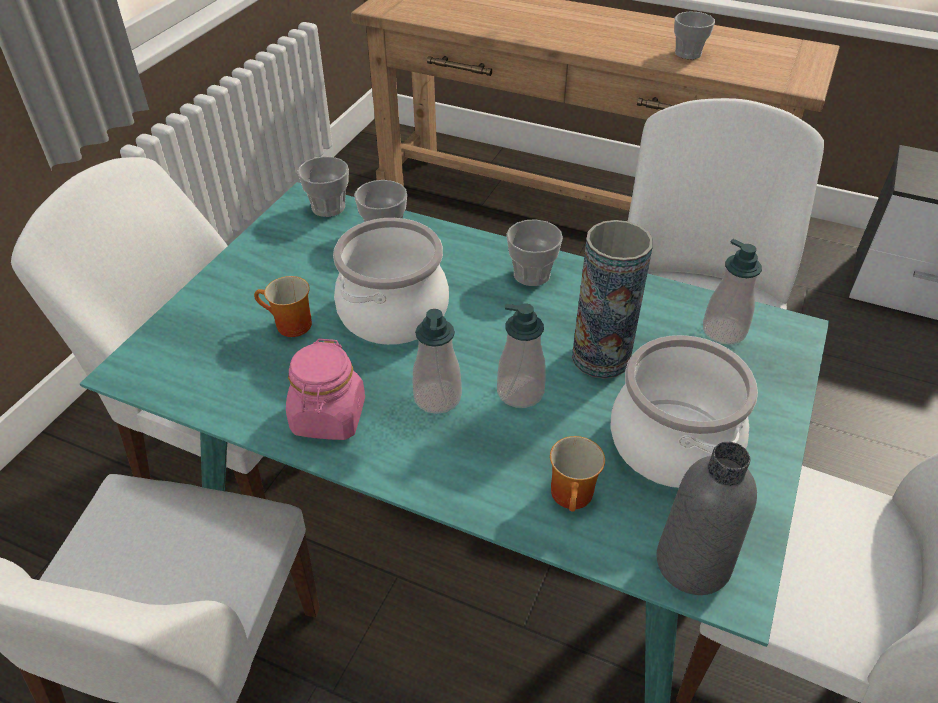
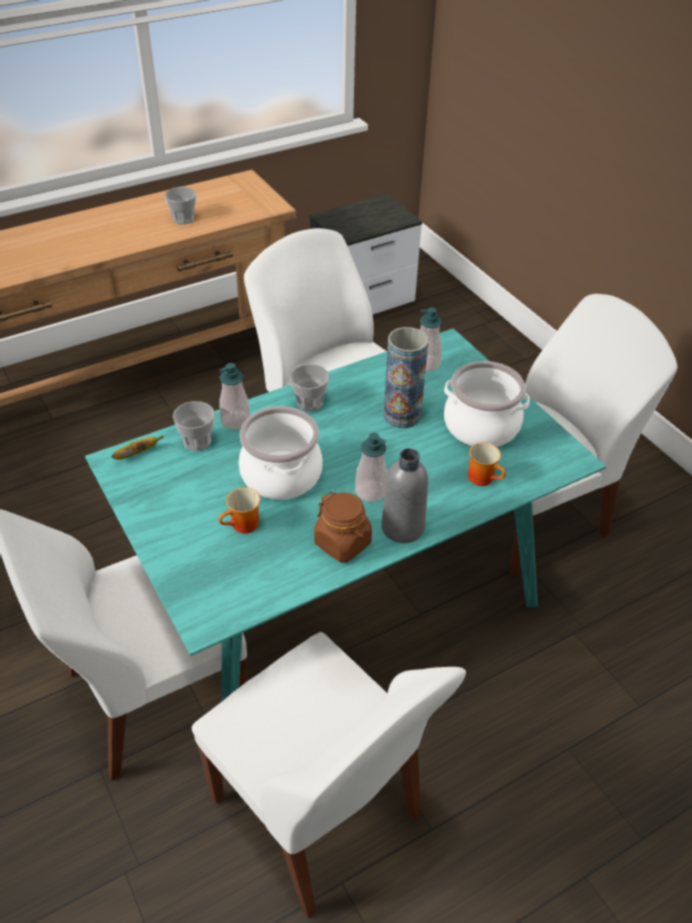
camera: 55 degrees left, 0 degrees up
(328, 207) = (137, 454): cup -> banana
(328, 417) = (343, 543): pink jar -> brown jar
(520, 392) = (398, 458): soap dispenser -> soap dispenser (235, 421)
(693, 563) = (552, 462): grey bottle -> grey bottle (402, 527)

